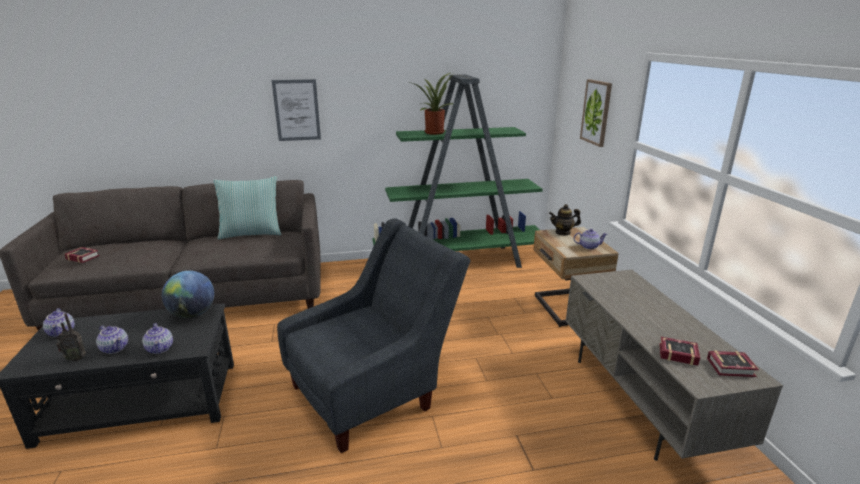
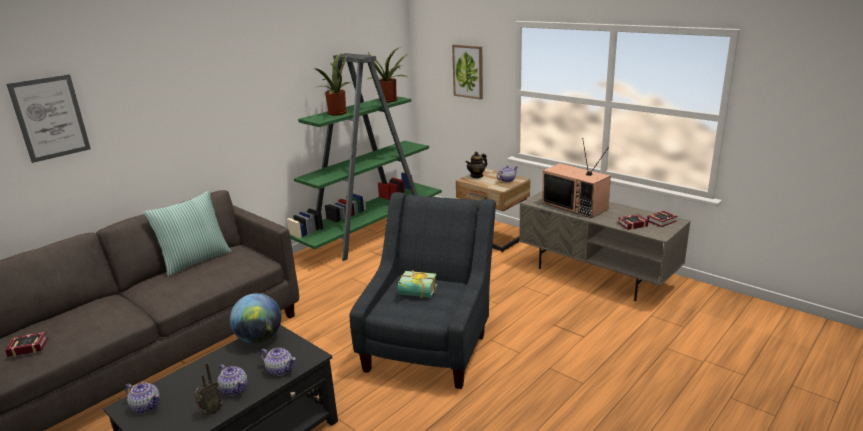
camera: 35 degrees left, 0 degrees up
(115, 348) = (234, 389): teapot -> teapot turned 45 degrees clockwise
(297, 110) = (196, 116): picture -> picture (50, 118)
(350, 331) = (416, 295): none -> book
(503, 130) = (389, 100): none -> potted plant
(633, 302) = (576, 206): none -> television

